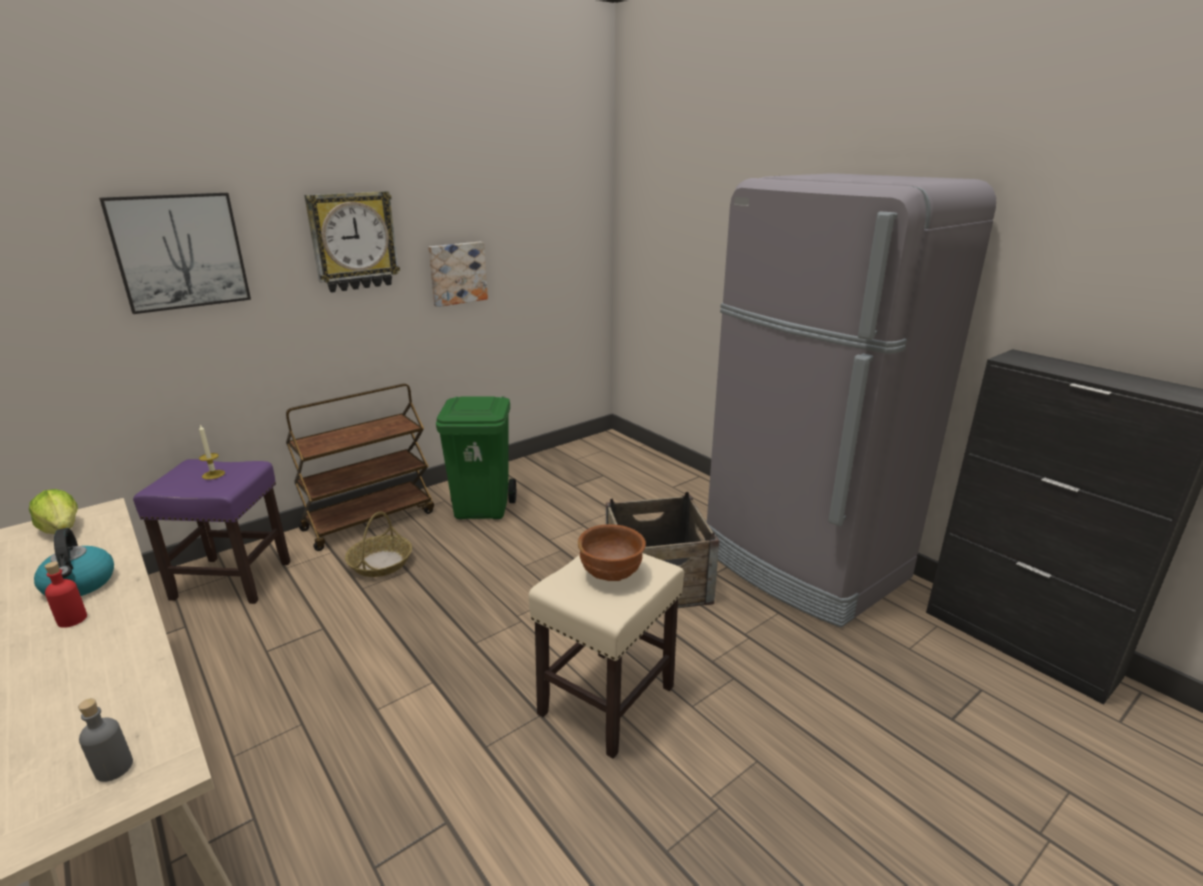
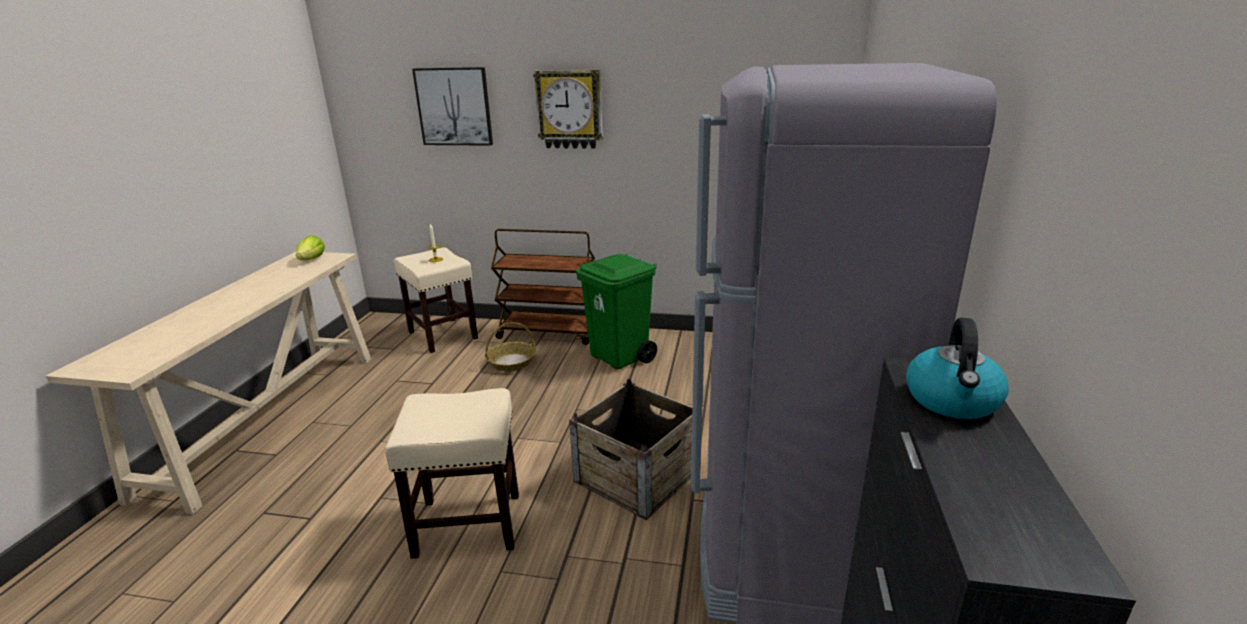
camera: 50 degrees right, 0 degrees up
(72, 619) = (237, 299): red bottle -> none
(80, 585) = (267, 286): kettle -> kettle (952, 401)
(114, 768) = (129, 361): grey bottle -> none
(233, 580) = (443, 335): purple stool -> beige stool
(457, 273) = (659, 146): picture -> none
(611, 575) = (455, 414): brown bowl -> none

